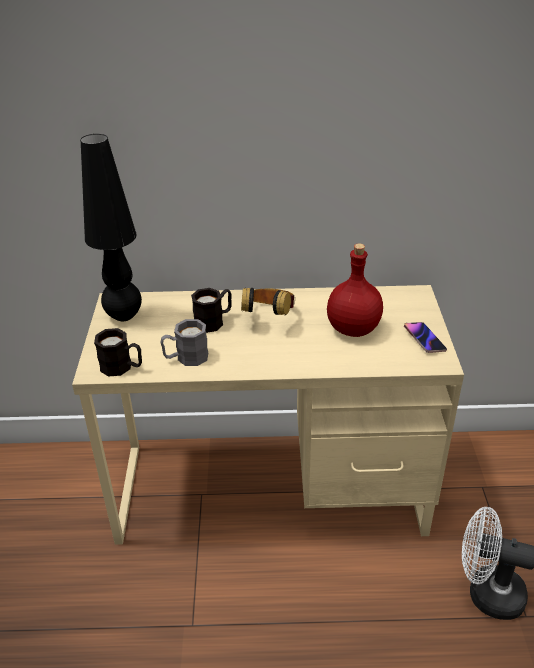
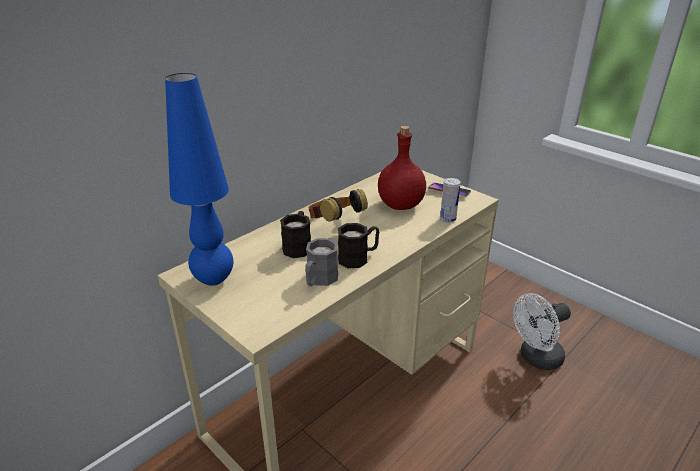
camera: 45 degrees left, 5 degrees down
(122, 367) = (278, 315): black mug -> black mug (358, 258)
(124, 316) = (214, 279): black table lamp -> blue table lamp
(373, 366) = (448, 219): none -> can

